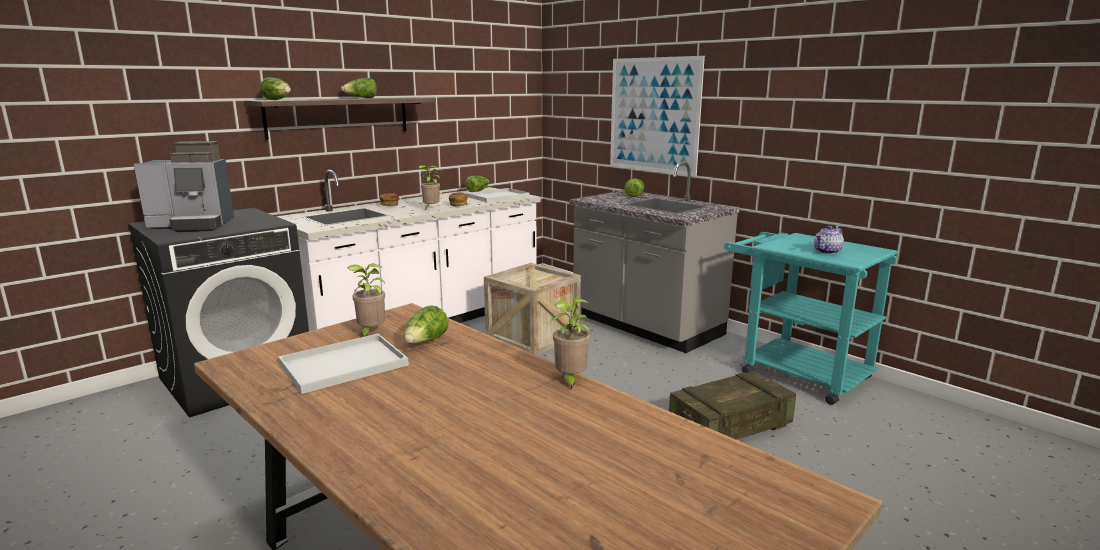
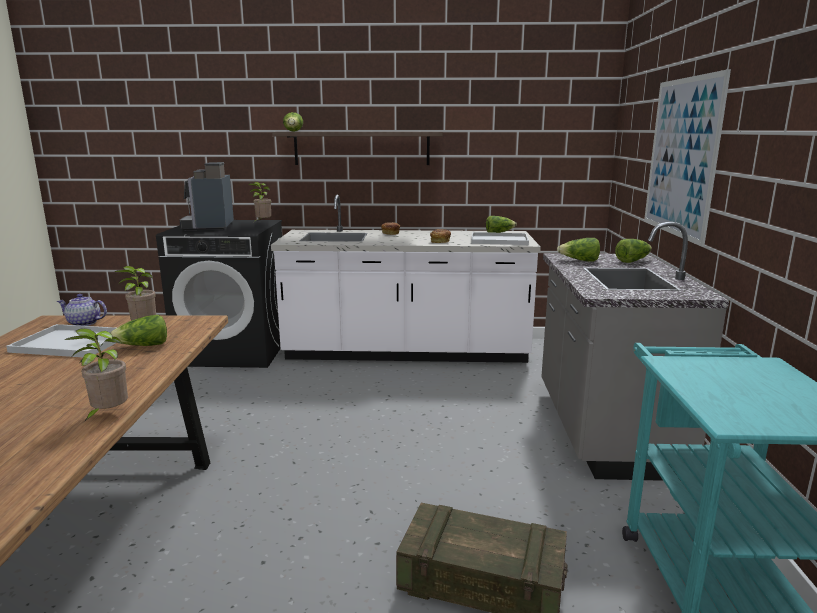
camera: 45 degrees right, 0 degrees up
(193, 226) = (210, 226): coffee machine -> coffee machine turned 45 degrees clockwise
(361, 98) = (378, 131): lettuce -> lettuce (579, 261)
(430, 209) = (406, 241): potted plant -> potted plant (262, 223)
(532, 336) = (469, 395): crate -> none
(827, 252) = (737, 396): teapot -> teapot (84, 323)

